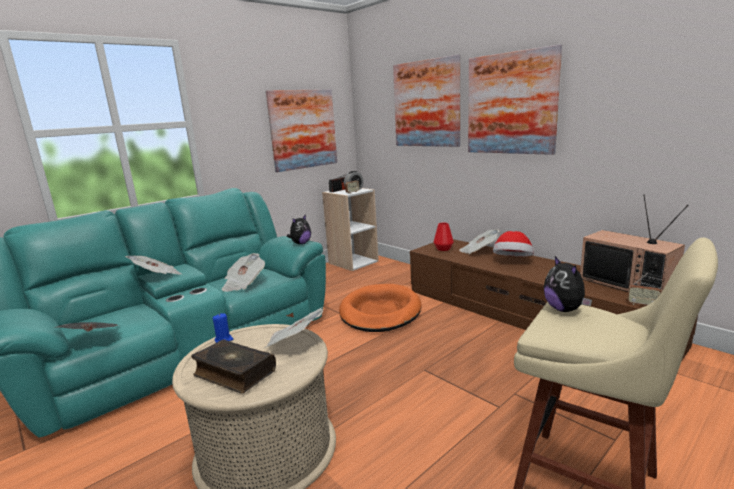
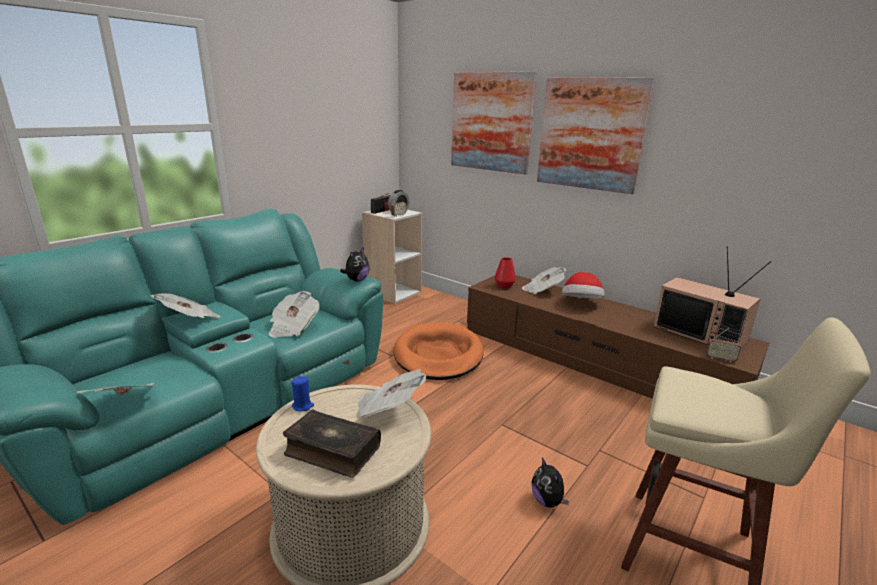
camera: 10 degrees left, 5 degrees up
(303, 129) = (344, 138): picture -> none
(564, 309) = (686, 380): plush toy -> plush toy (547, 501)

